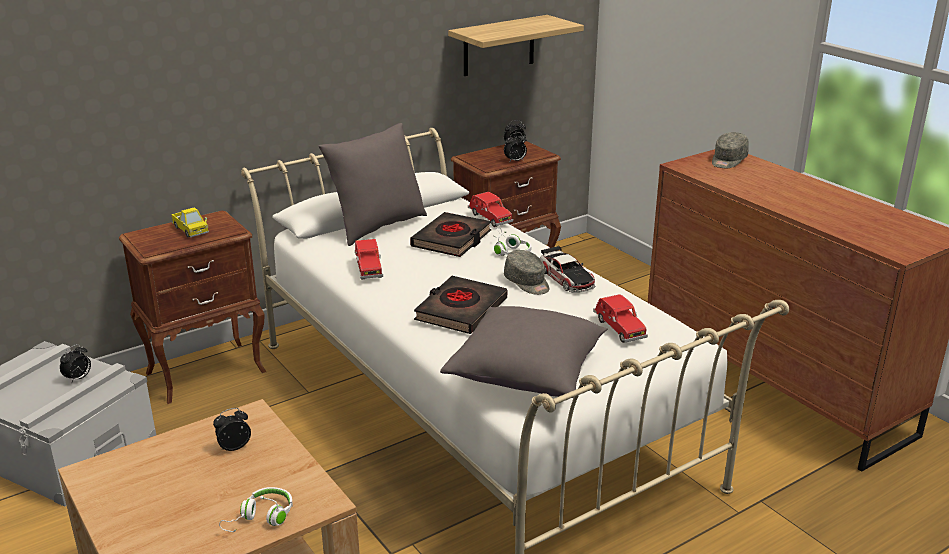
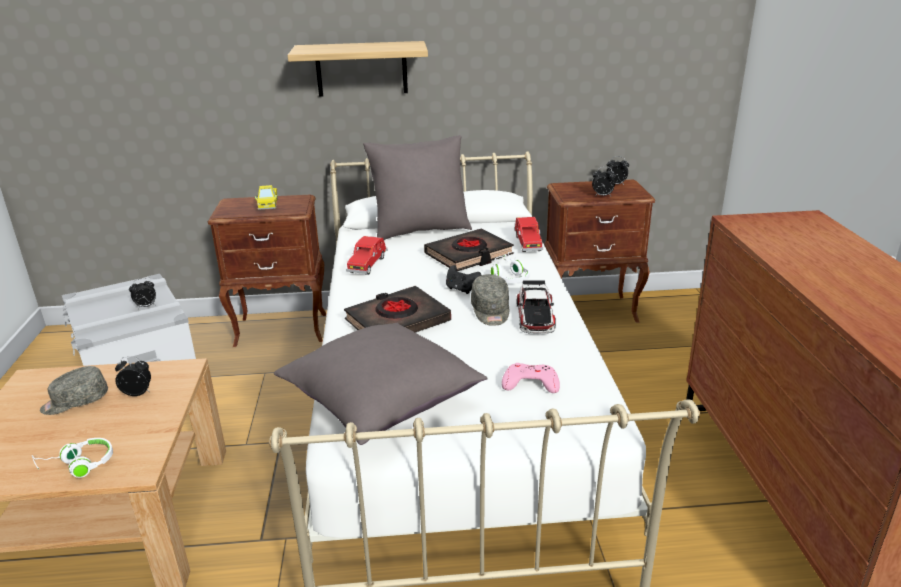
camera: 30 degrees right, 0 degrees up
(482, 271) = (461, 289): none -> black game controller
(499, 46) = (615, 79): shelf -> shelf (361, 69)
(619, 329) = (530, 383): red toy car -> pink game controller
(728, 160) = (802, 225): grey cap -> grey cap (75, 402)

